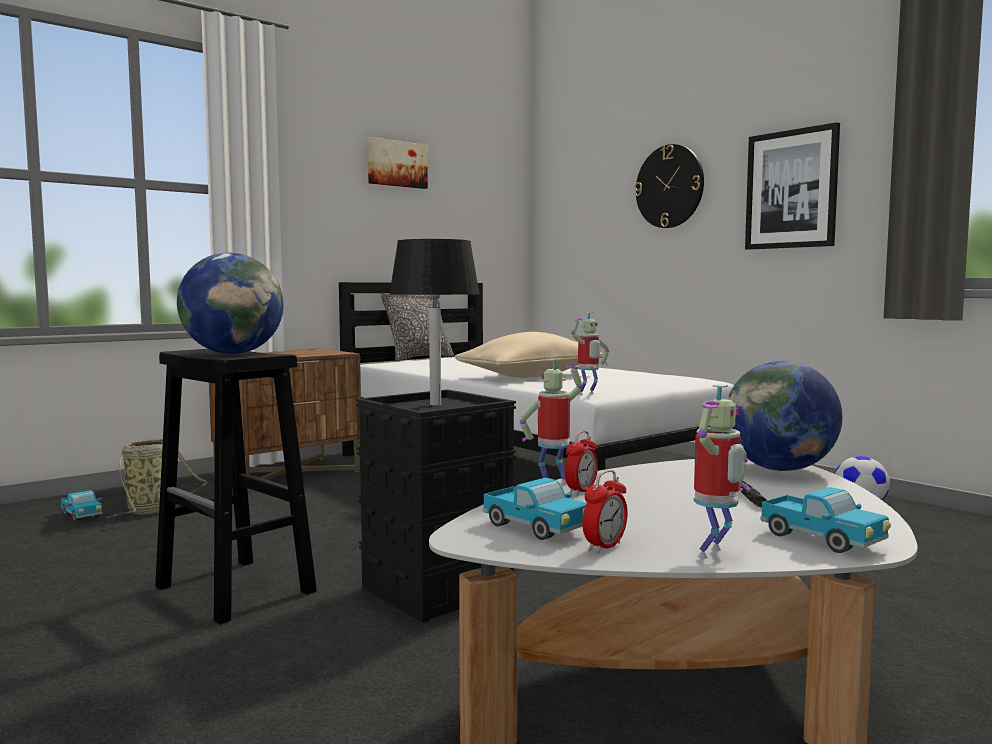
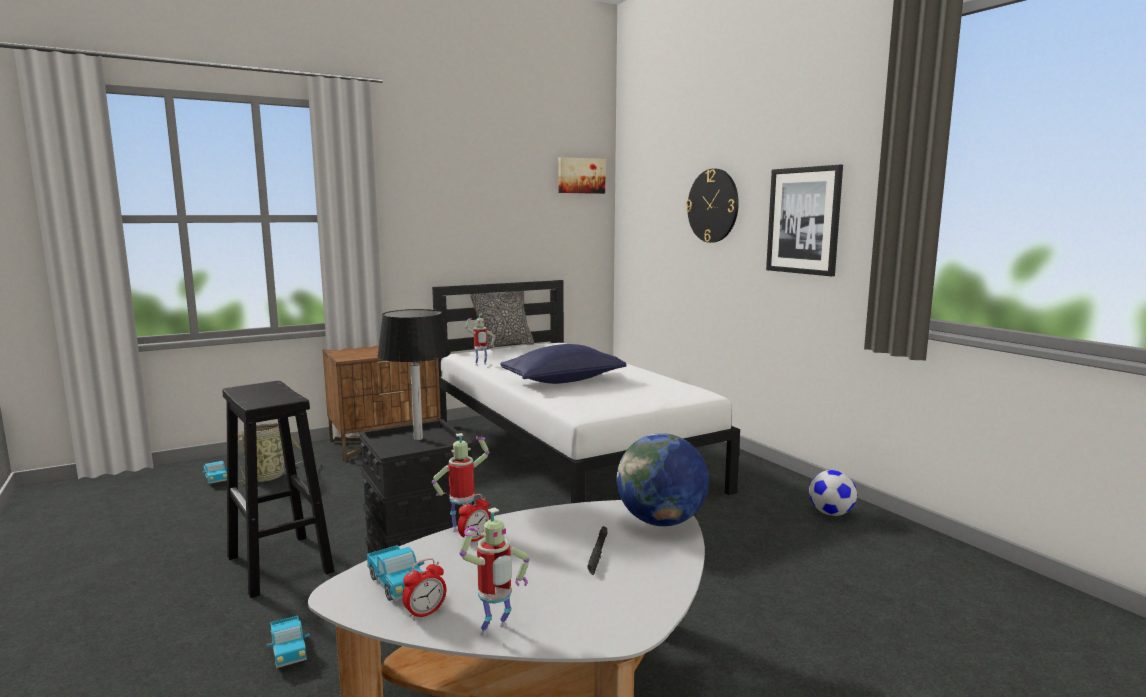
camera: 10 degrees right, 5 degrees up
(233, 353) = (267, 395): globe -> none
(396, 164) = (485, 184): picture -> picture (581, 175)
(529, 376) = (563, 381): beige pillow -> blue pillow
(587, 394) = (579, 414): toy robot -> toy robot (480, 364)
(822, 540) = (595, 622): toy truck -> toy truck (289, 652)

